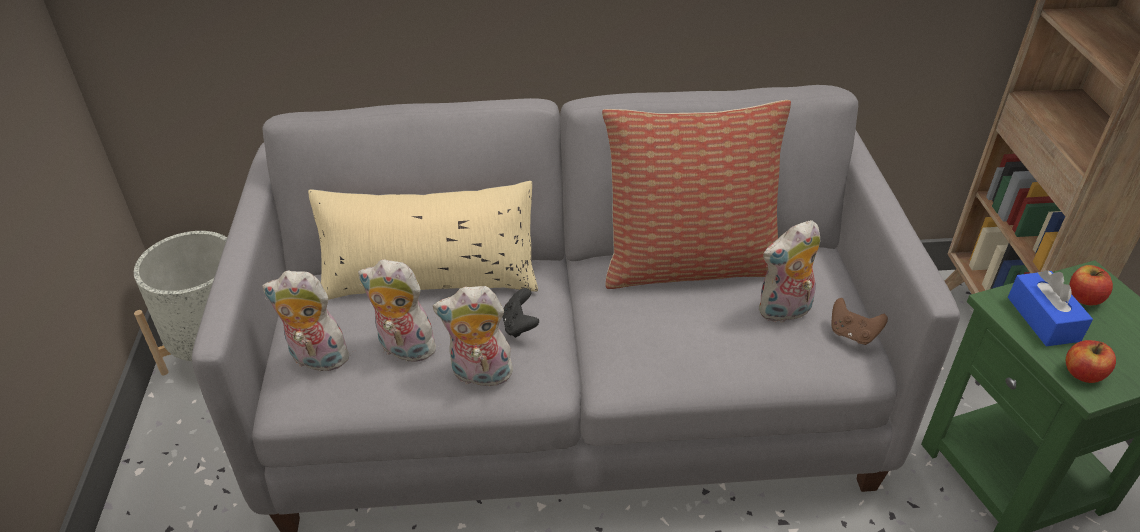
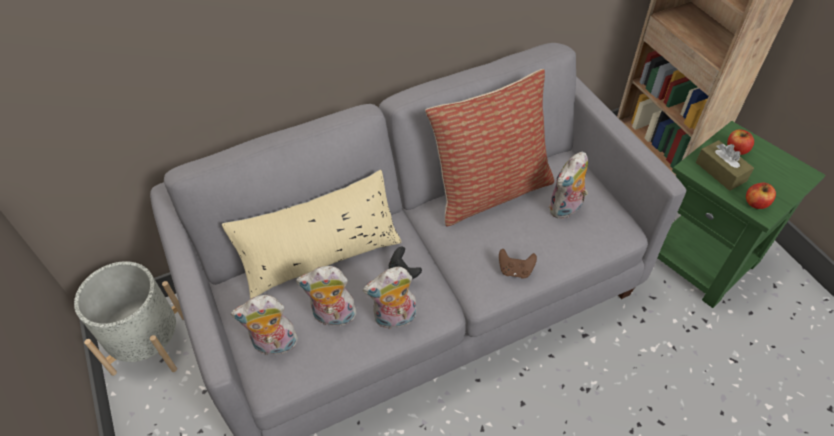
camera: 20 degrees left, 10 degrees up
(852, 334) = (612, 212): brown game controller -> brown game controller (515, 270)
(1043, 319) = (720, 172): blue tissue box -> brown tissue box

